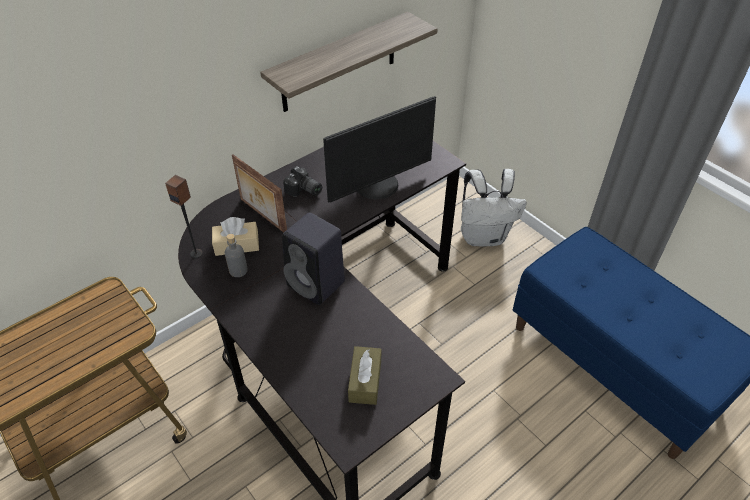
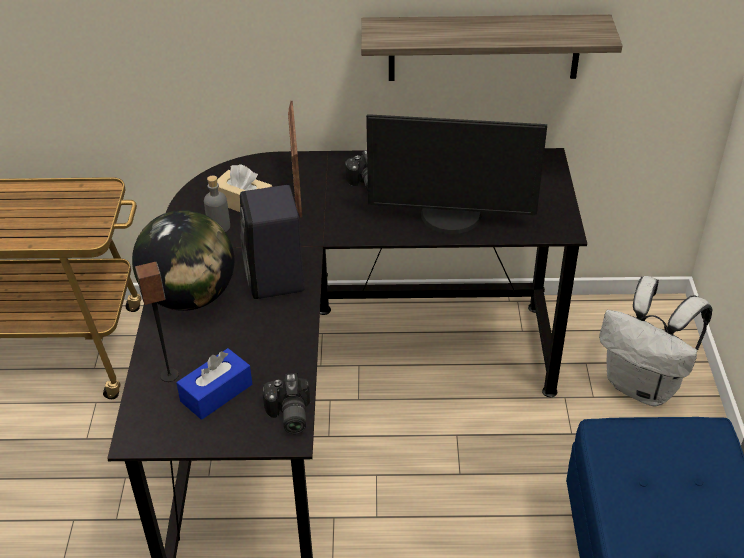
camera: 40 degrees right, 5 degrees down
(196, 253) = (200, 192): speaker -> speaker (170, 375)
(274, 329) = (190, 297): none -> globe
(365, 381) = (216, 393): brown tissue box -> blue tissue box
(424, 365) = (288, 415): none -> camera

